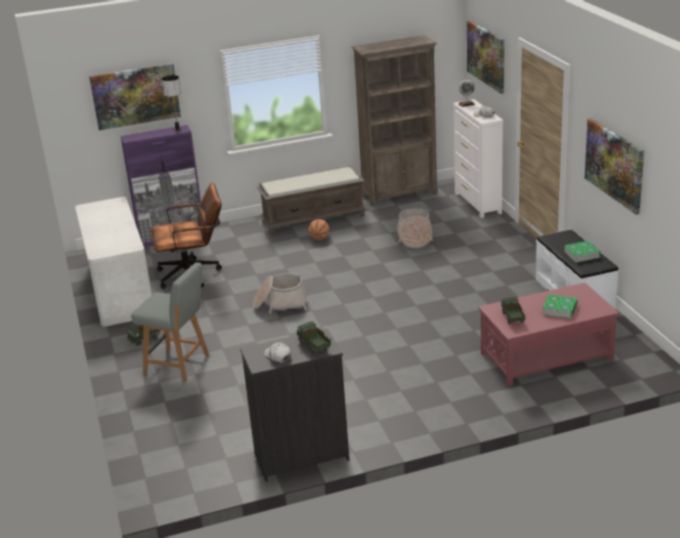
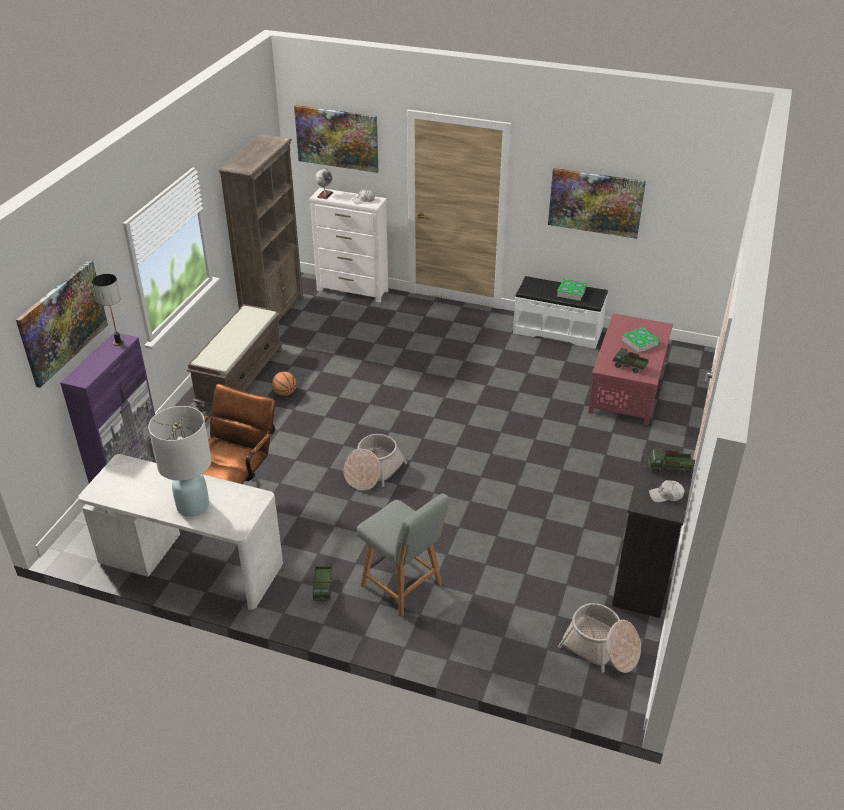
camera: 55 degrees left, 10 degrees up
(103, 234) = (193, 505): none -> white table lamp
(178, 364) = (403, 586): grey chair -> grey chair turned 75 degrees clockwise
(414, 237) = (362, 347): basket -> basket (601, 648)

